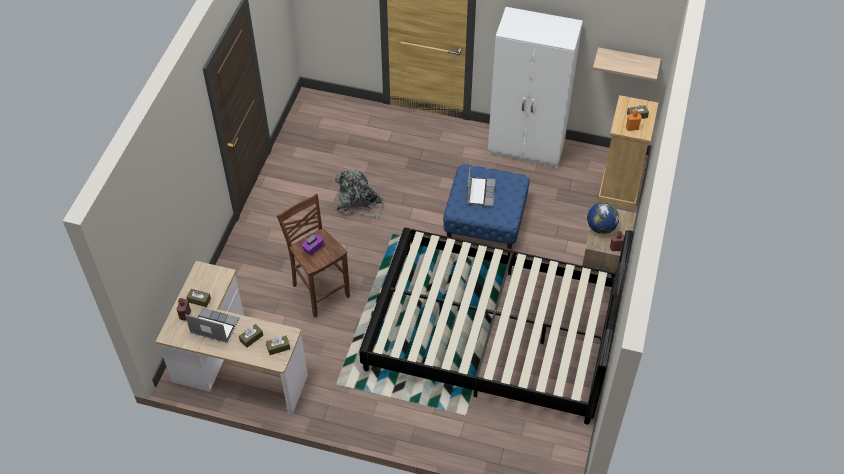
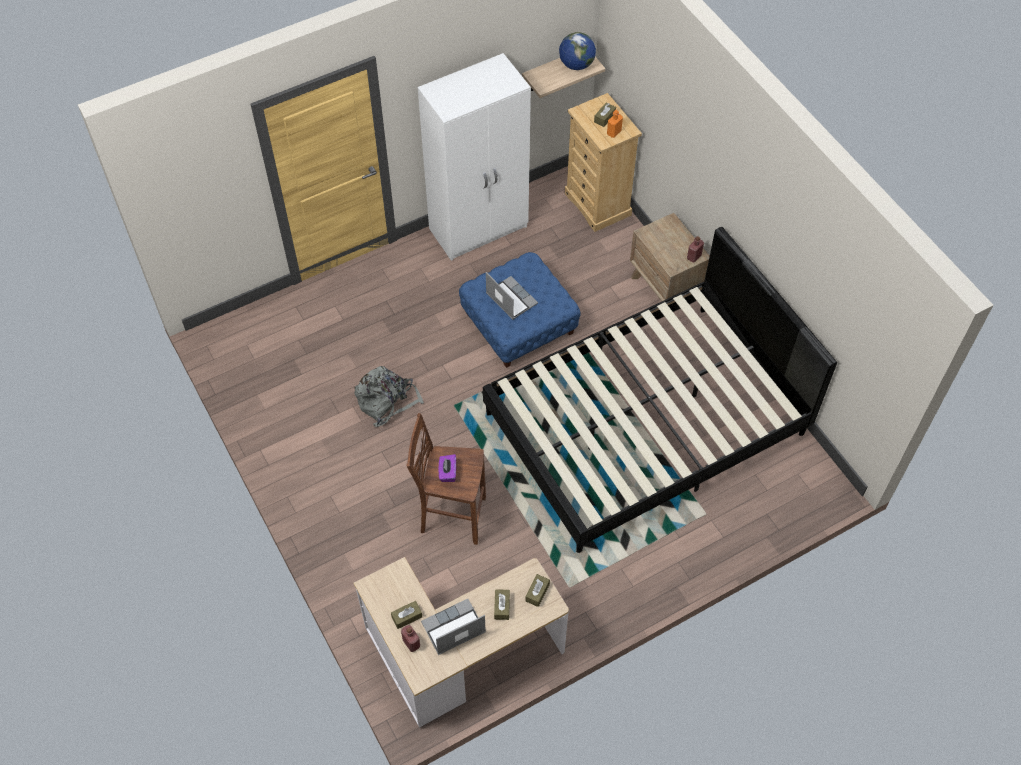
camera: 45 degrees left, 5 degrees up
(601, 227) = (661, 248): globe -> globe (576, 65)

